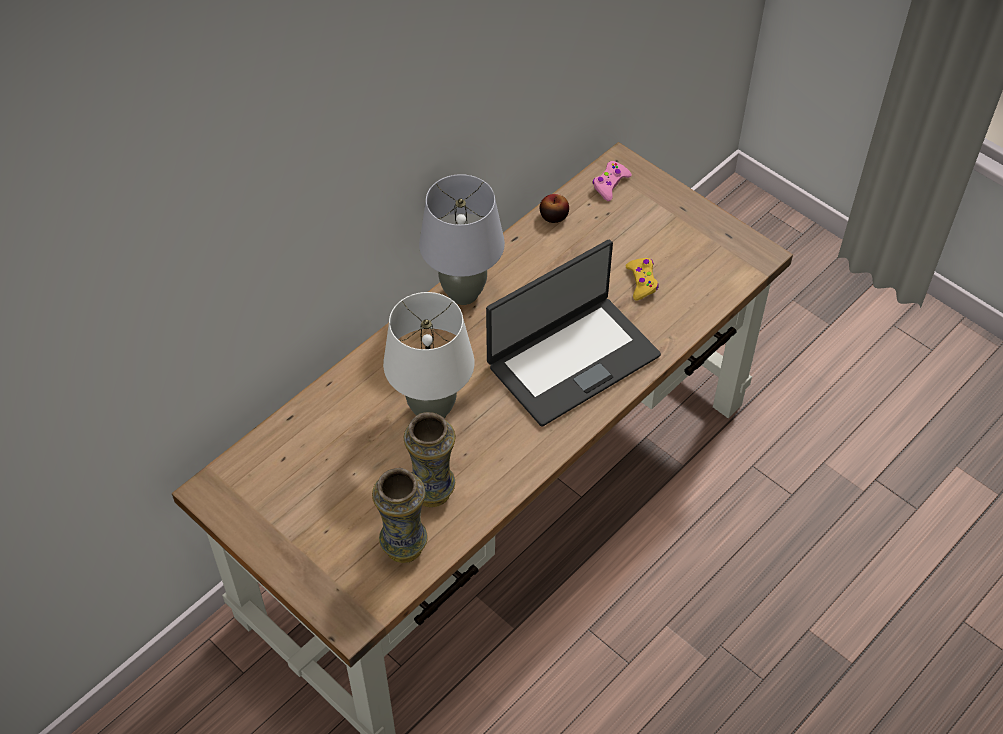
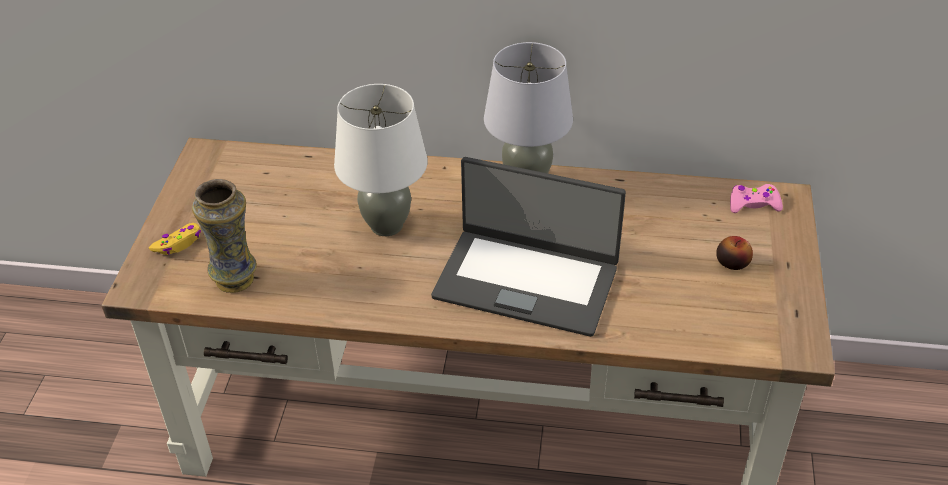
camera: 55 degrees right, 10 degrees down
(433, 491) = (305, 268): vase -> none
(553, 216) = (672, 189): apple -> apple (732, 262)
(642, 282) = (666, 281): yellow game controller -> yellow game controller (178, 244)

